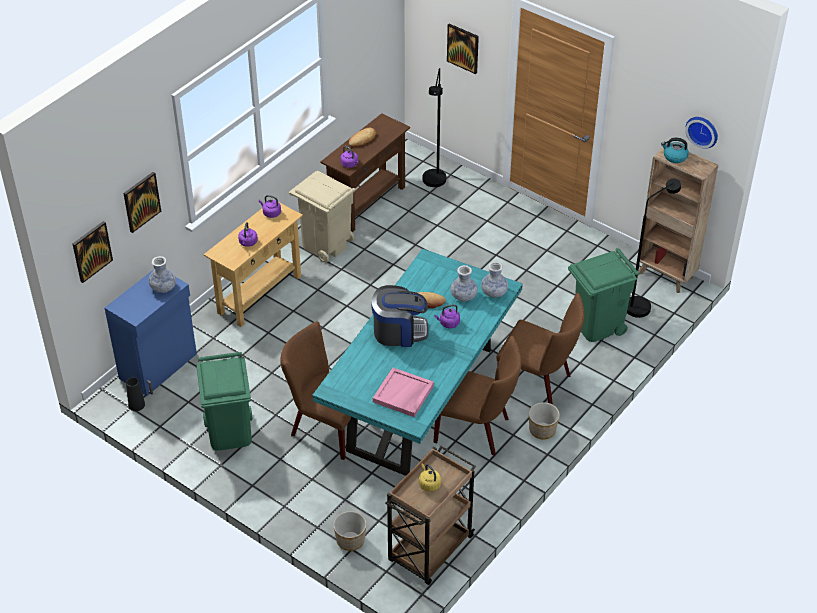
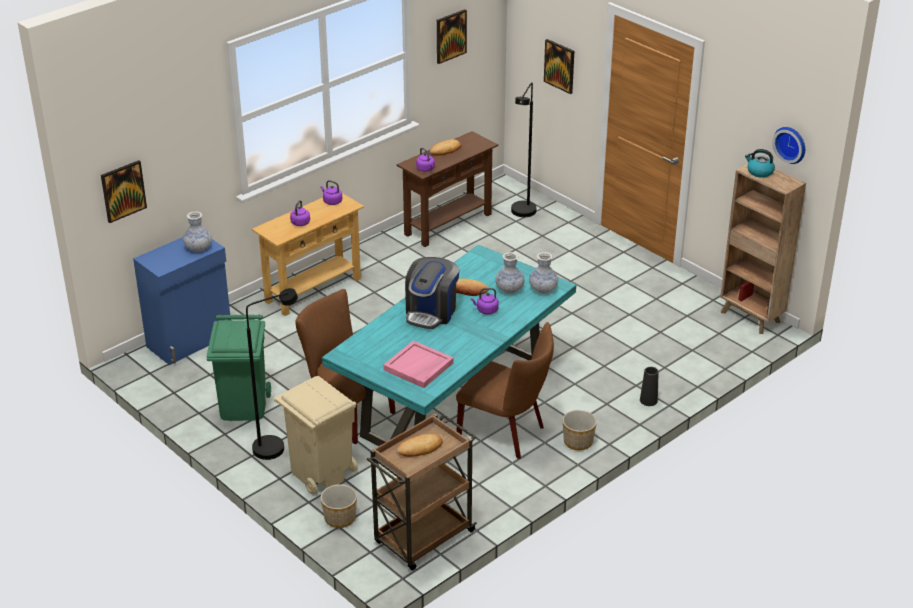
camera: 10 degrees right, 10 degrees down
(136, 405) = (156, 371): black vase -> black vase (648, 400)
(141, 201) = (185, 152): picture -> picture (450, 36)
(325, 245) = (394, 255): beige trash can -> beige trash can (320, 472)
(399, 331) = (431, 312): coffee machine -> coffee machine turned 105 degrees clockwise
(429, 484) = (420, 448): yellow kettle -> bread
(538, 383) = (585, 399): brown chair -> none
(597, 325) = (664, 354): green trash can -> none
(642, 304) = (718, 340): black floor lamp -> black floor lamp (276, 445)

